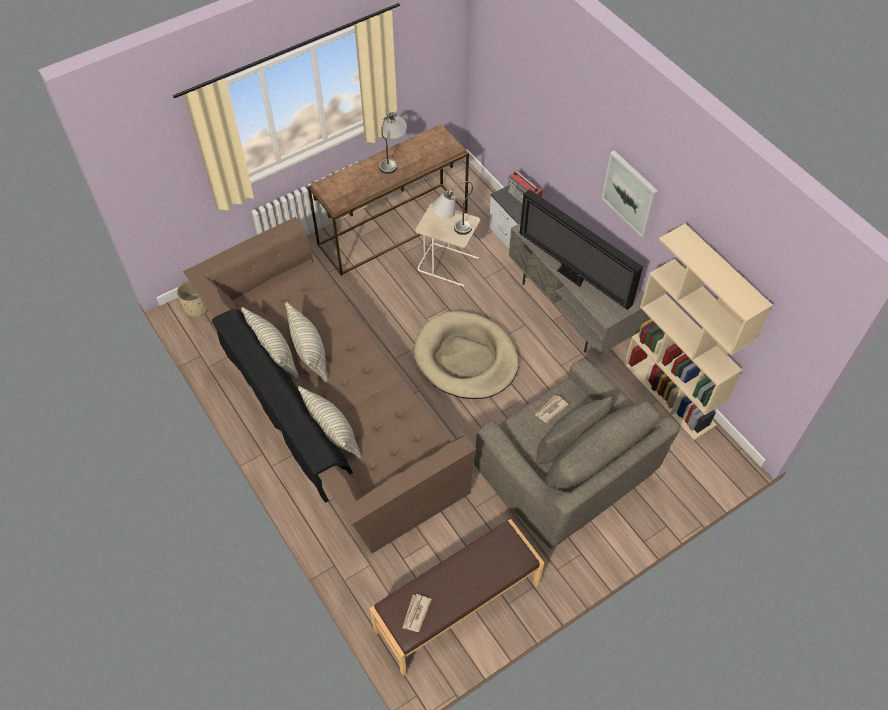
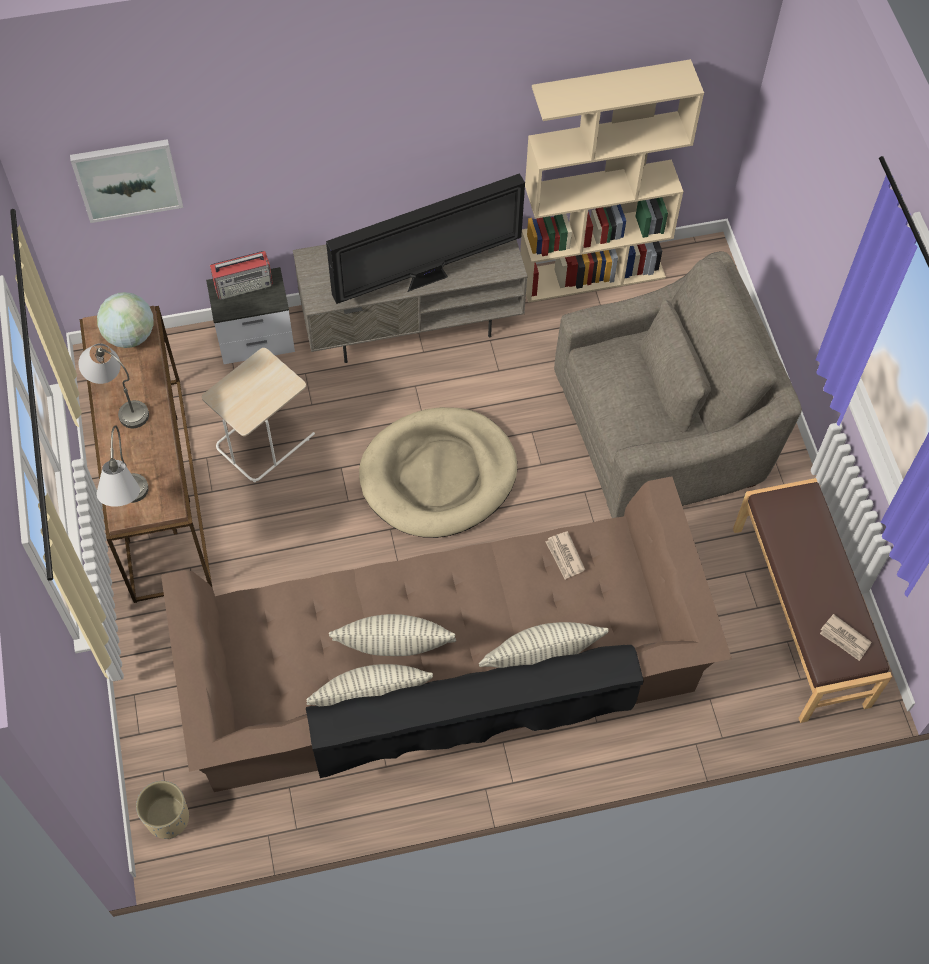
camera: 70 degrees left, 5 degrees up
(439, 147) = (130, 336): none -> globe
(451, 231) = (268, 390): grey table lamp -> grey table lamp (130, 508)
(550, 409) = (617, 385): newspaper -> newspaper (564, 556)
(630, 193) = (423, 127): picture -> picture (127, 179)

